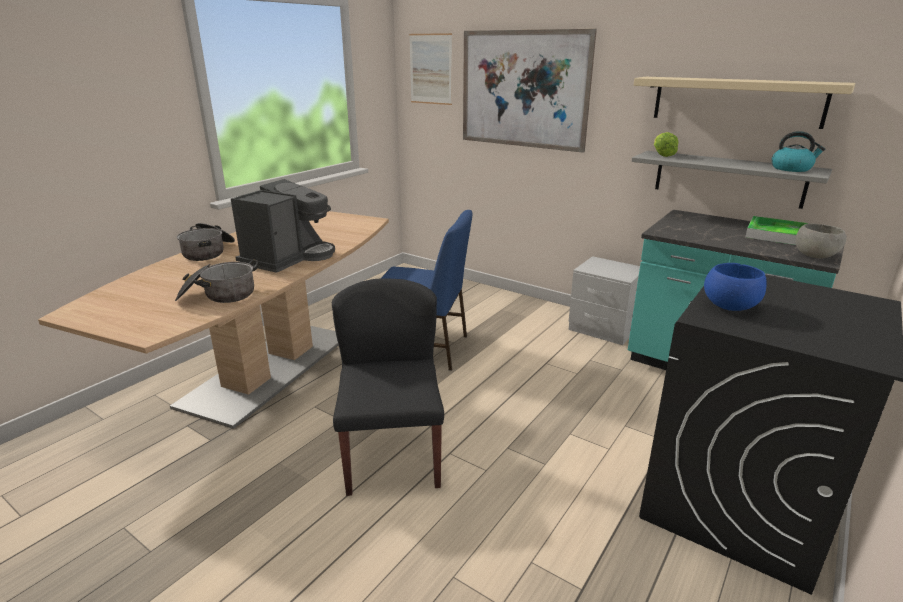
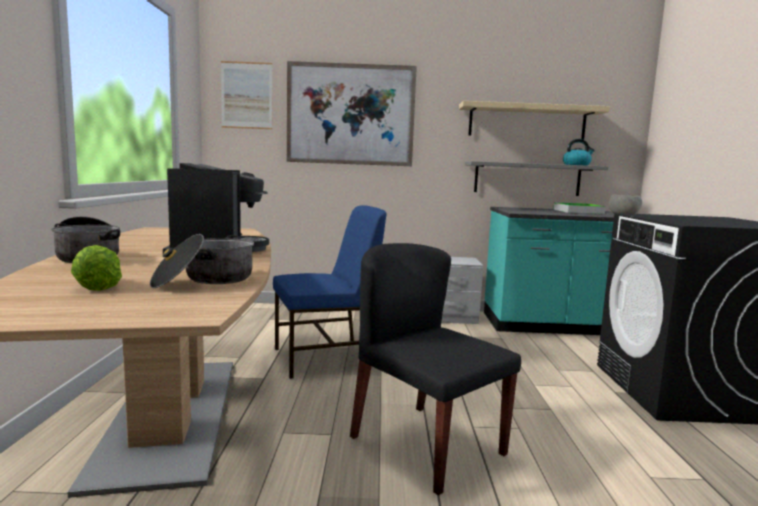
camera: 35 degrees left, 15 degrees down
(662, 154) = (482, 161): lettuce -> lettuce (98, 285)
(729, 306) = (681, 221): blue bowl -> none

